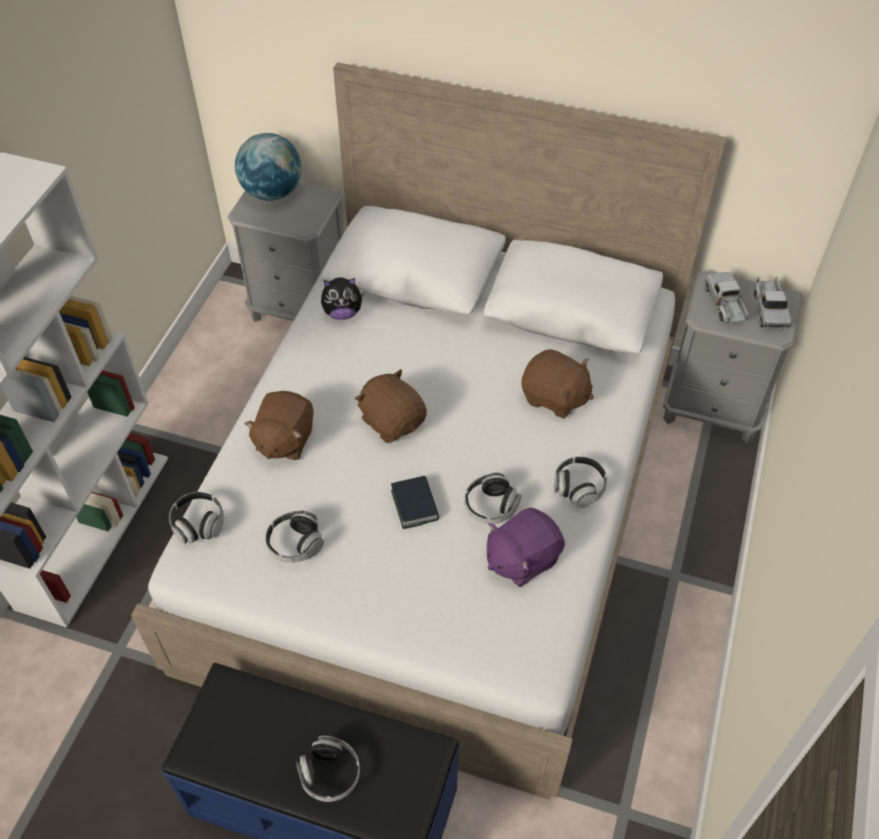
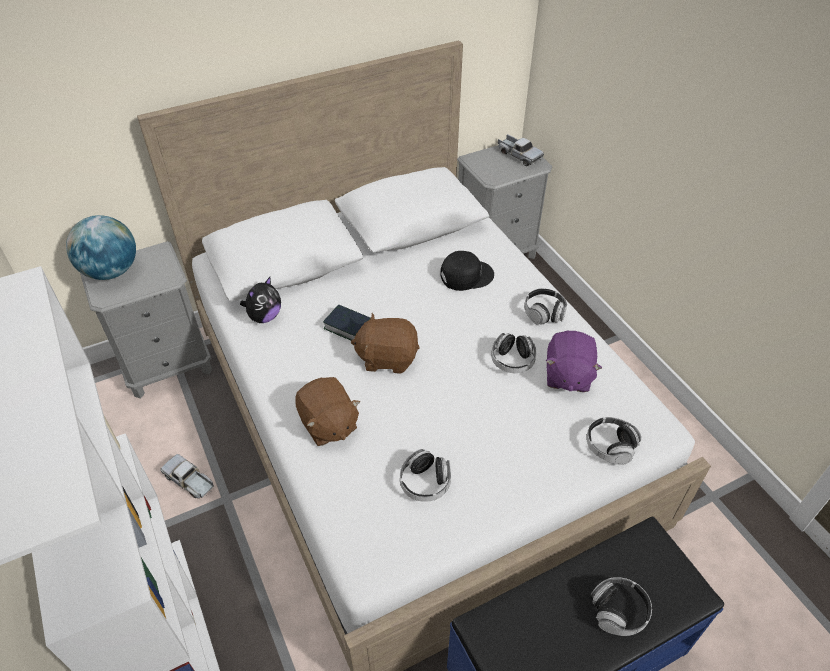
camera: 45 degrees left, 5 degrees down
(199, 524) = (339, 530): headphones -> headphones (610, 446)
(415, 505) = (468, 395): book -> book (347, 326)
(554, 397) = (466, 275): brown plush toy -> black cap
(725, 304) = (494, 165): toy truck -> toy truck (190, 481)

